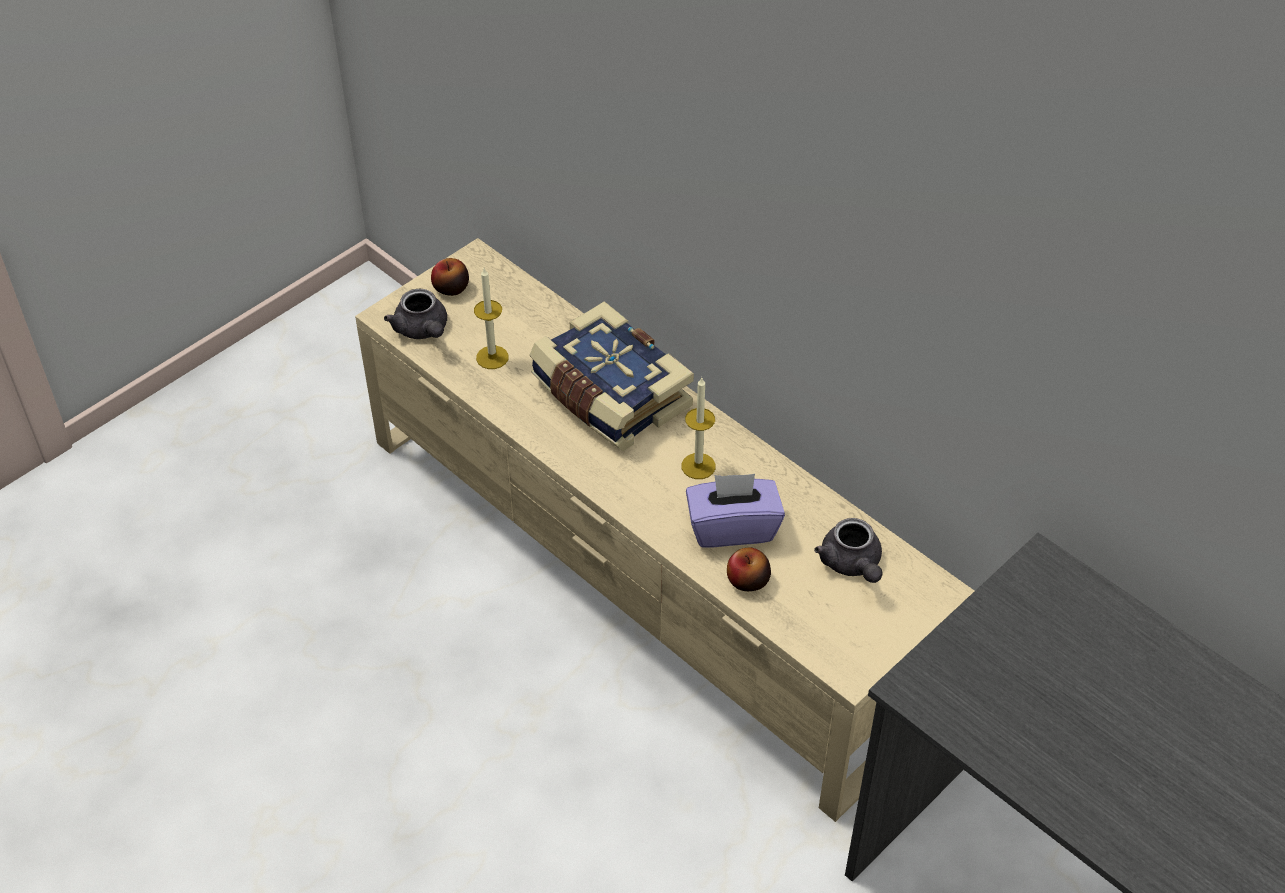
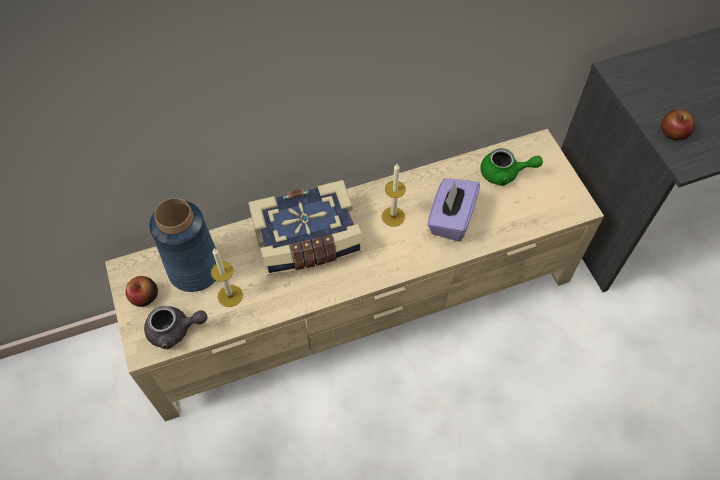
camera: 65 degrees left, 10 degrees up
(510, 314) = (195, 269): none -> blue vase
(747, 580) = (494, 228): apple -> apple (673, 132)
(852, 564) = (505, 174): grey teapot -> green teapot

